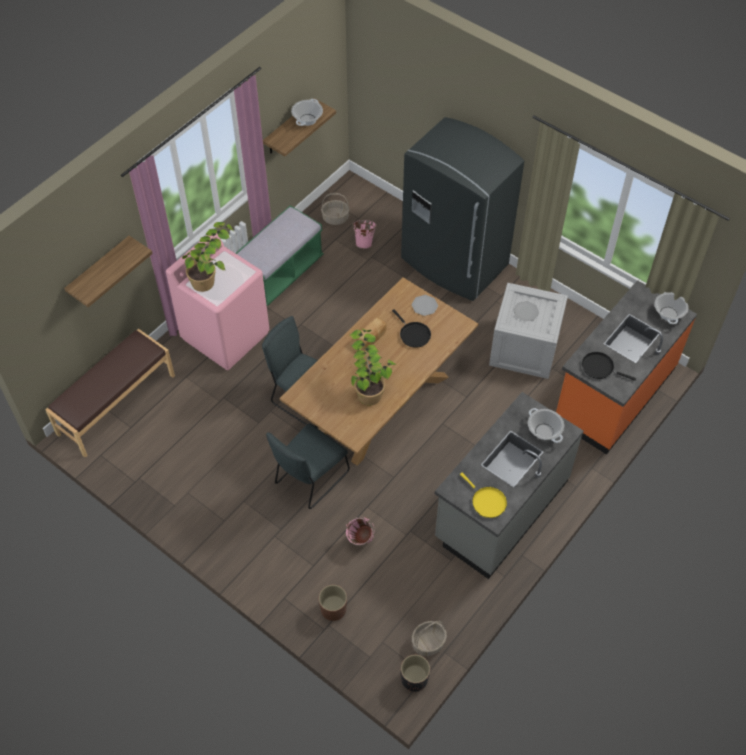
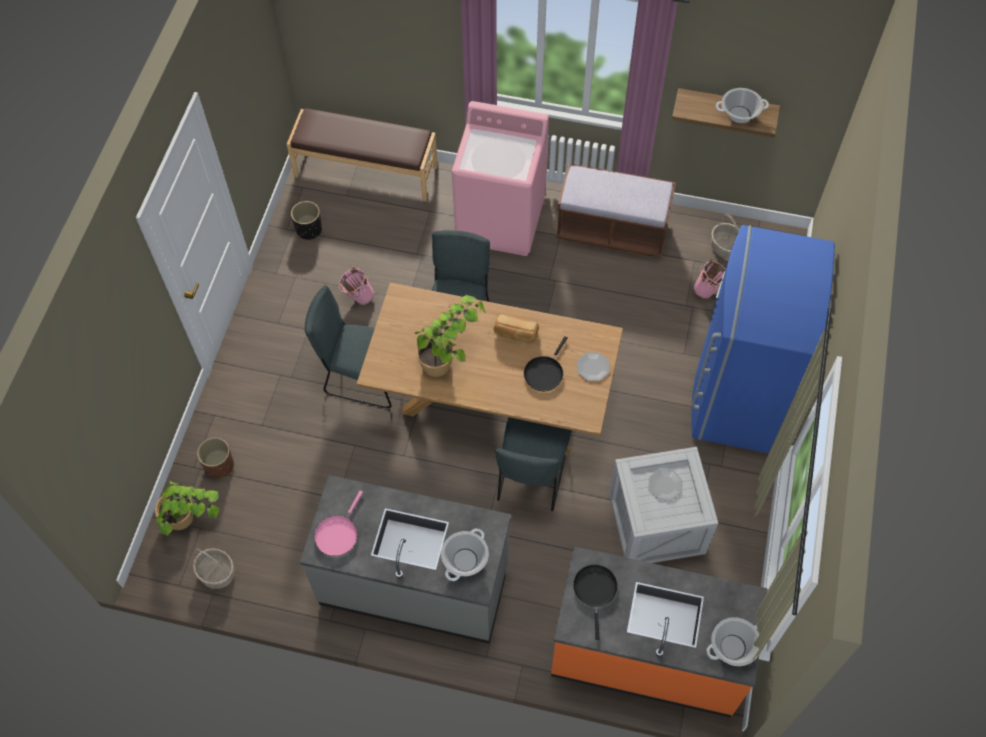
camera: 65 degrees right, 5 degrees up
(99, 269) = (406, 37): shelf -> none
(212, 277) = (495, 147): potted plant -> potted plant (192, 523)
(280, 273) = (612, 231): green bench -> brown bench
(360, 541) = (309, 457): pink bucket -> pink bucket (358, 297)
(414, 679) = (170, 576): black planter -> black planter (309, 229)
(453, 263) = (738, 394): grey fridge -> blue fridge
(454, 405) = (531, 478): none -> grey chair
(487, 501) = (338, 534): yellow frying pan -> pink frying pan

